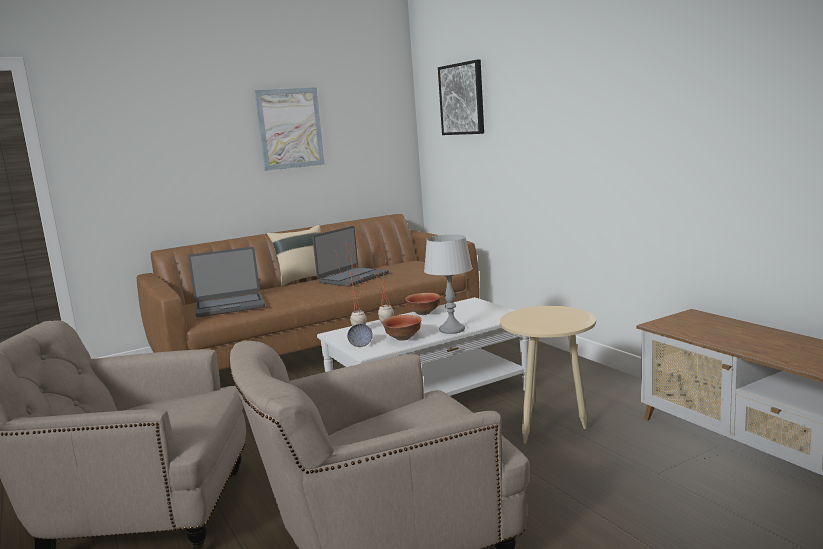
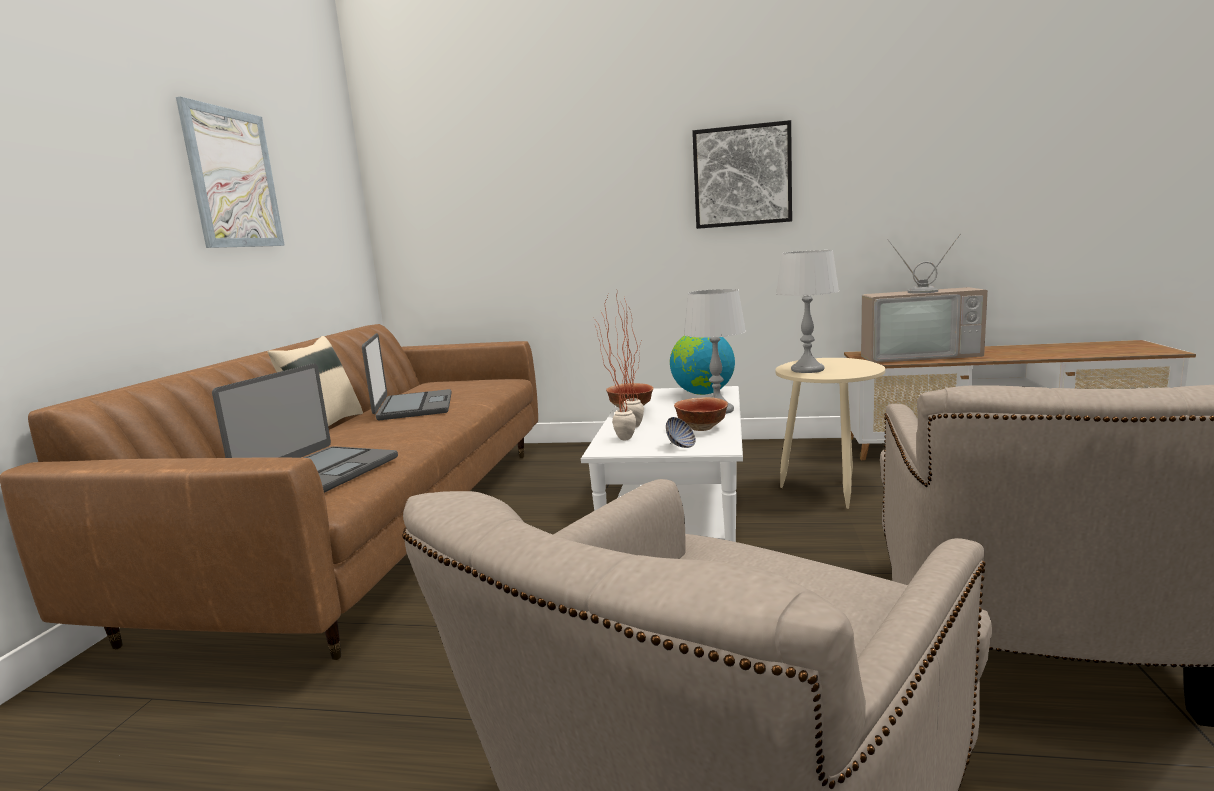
camera: 50 degrees left, 0 degrees up
(462, 99) = (474, 161): picture -> picture (742, 176)
(492, 314) = (703, 393): none -> globe
(521, 315) = (807, 369): none -> grey table lamp
(724, 331) = (918, 355): none -> television

